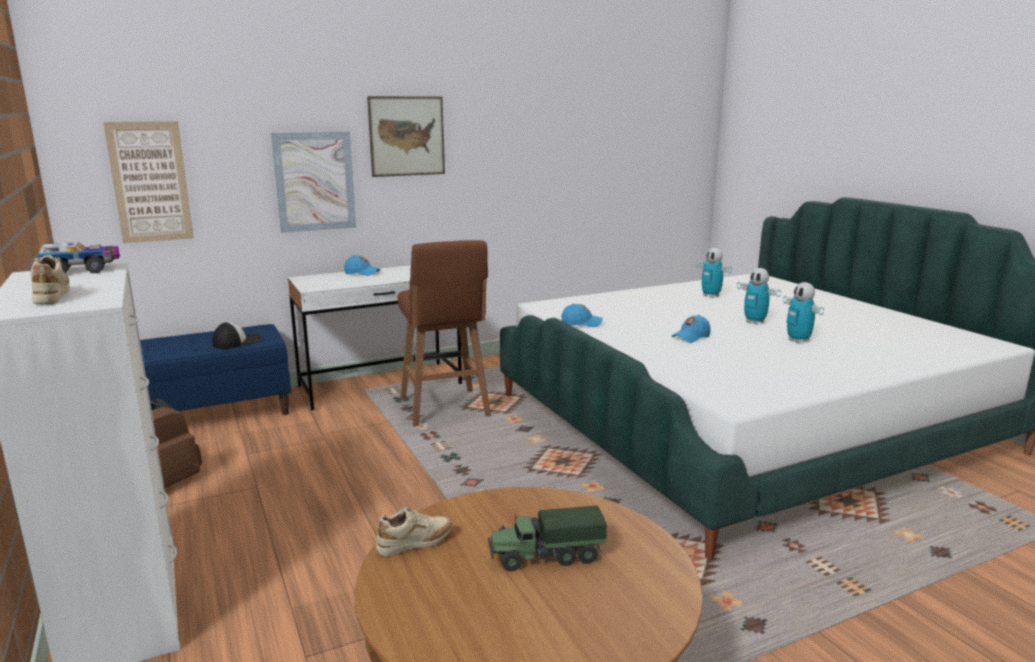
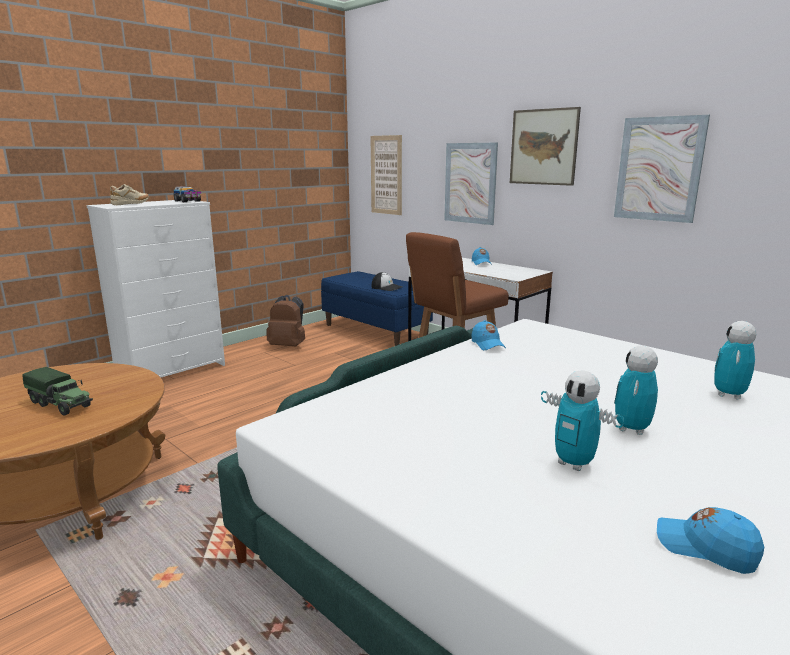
camera: 70 degrees right, 0 degrees up
(416, 544) = (90, 371): beige shoe -> none
(516, 153) = (659, 169): none -> picture
(545, 556) = (61, 404): toy truck -> toy truck turned 150 degrees clockwise
(691, 337) = (500, 394): blue cap -> blue cap (705, 548)
(798, 341) = (574, 463): toy robot -> toy robot turned 90 degrees counterclockwise

